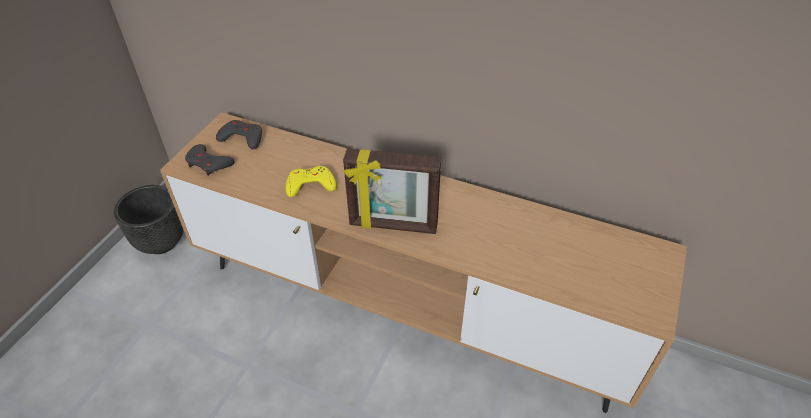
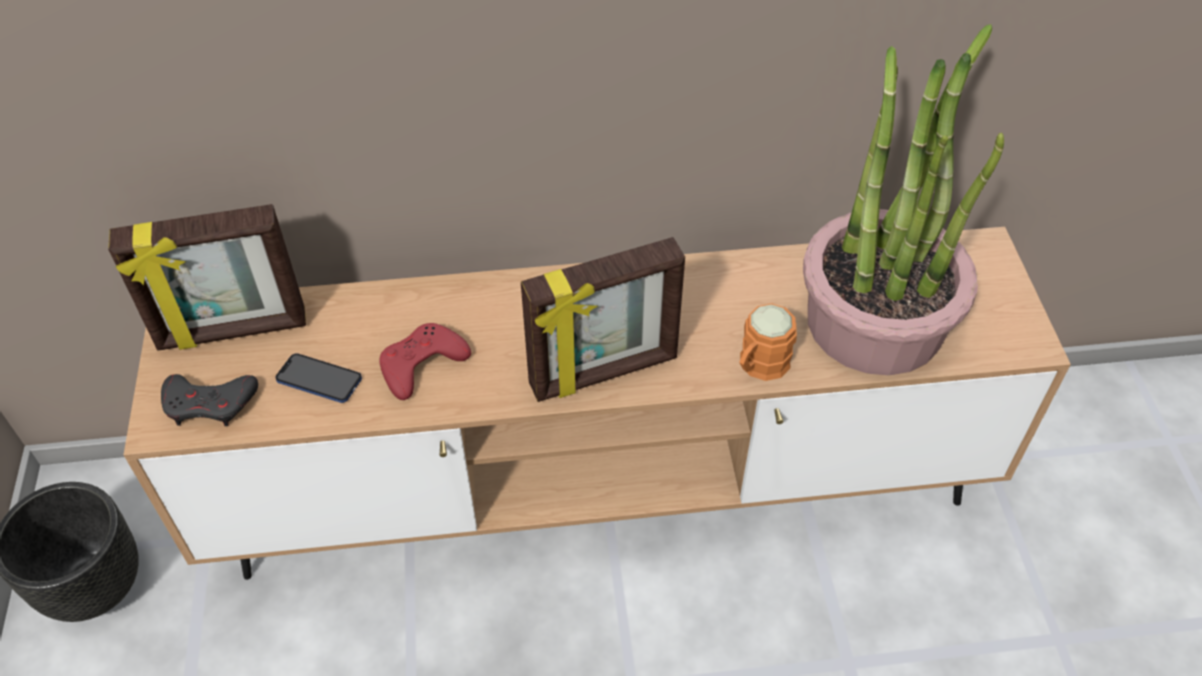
camera: 30 degrees left, 5 degrees up
(242, 138) = (232, 332): grey game controller -> picture frame
(261, 172) = (319, 379): none -> phone
(310, 185) = (422, 364): yellow game controller -> red game controller
(477, 257) = (759, 366): none -> orange mug
(564, 262) = (875, 320): none -> potted plant

